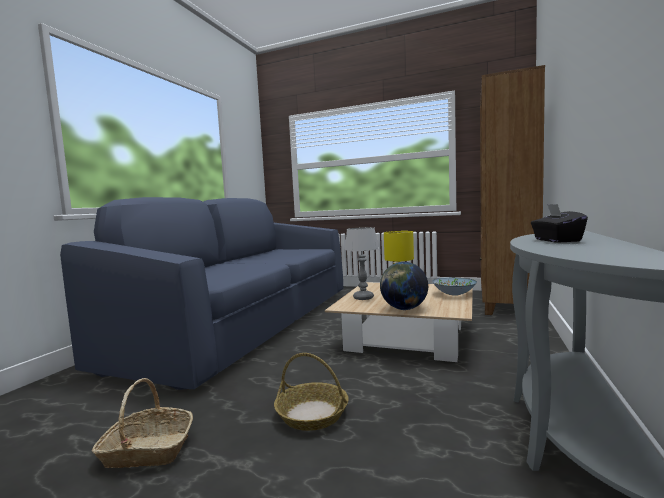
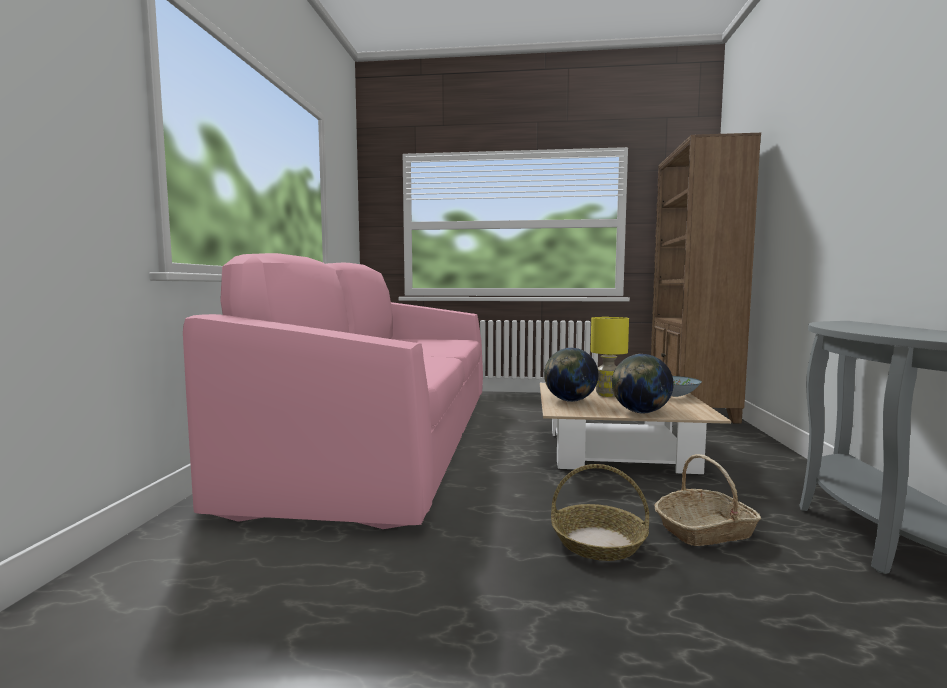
camera: 15 degrees left, 0 degrees up
(147, 451) = (428, 606): basket -> basket (705, 531)
(248, 323) = (388, 440): blue sofa -> pink sofa
(363, 298) = (570, 401): table lamp -> globe
(556, 240) = (874, 329): black tissue box -> none

